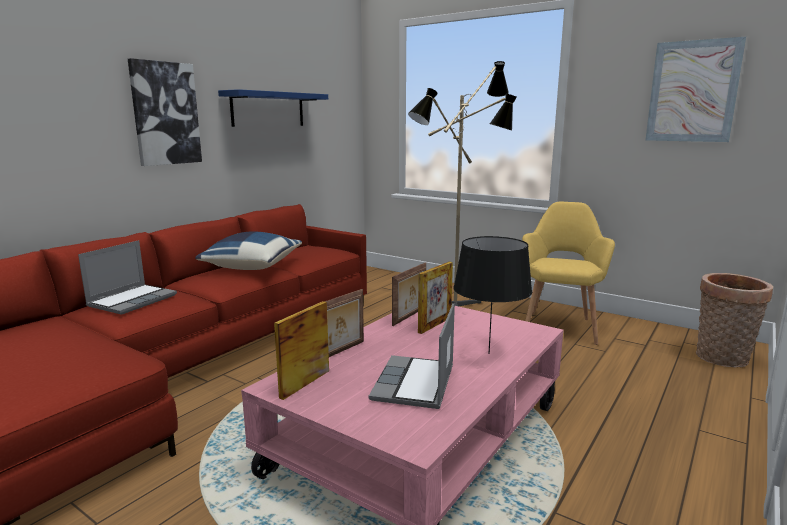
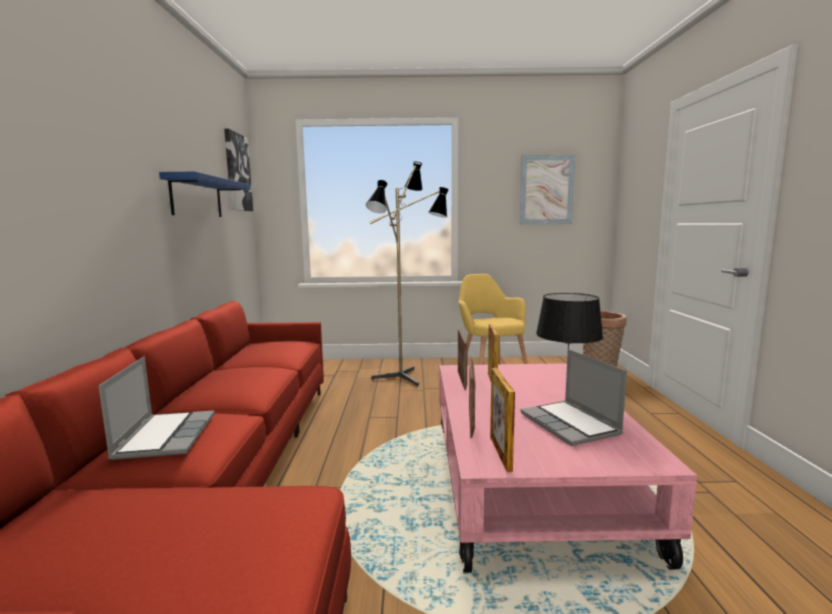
camera: 35 degrees left, 5 degrees down
(165, 113) = (116, 195): picture -> picture (237, 172)
(252, 266) = (244, 370): blue pillow -> none

